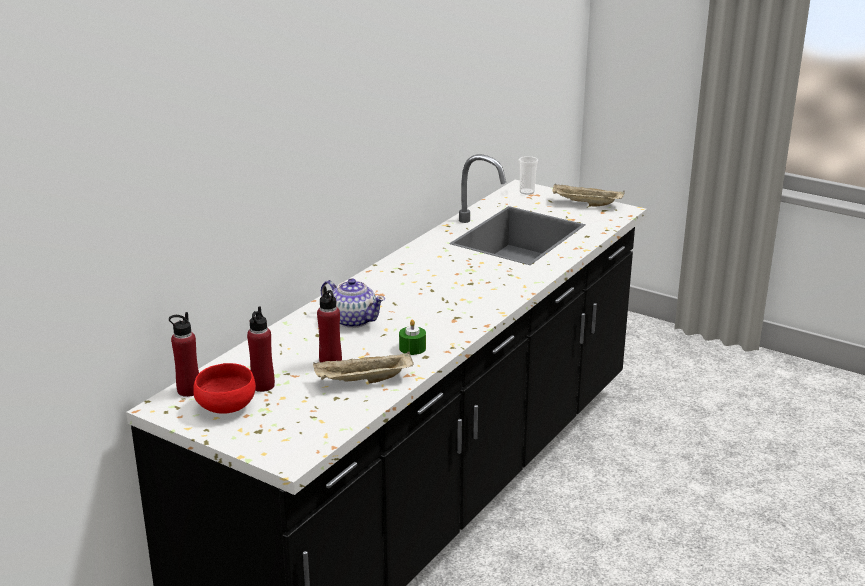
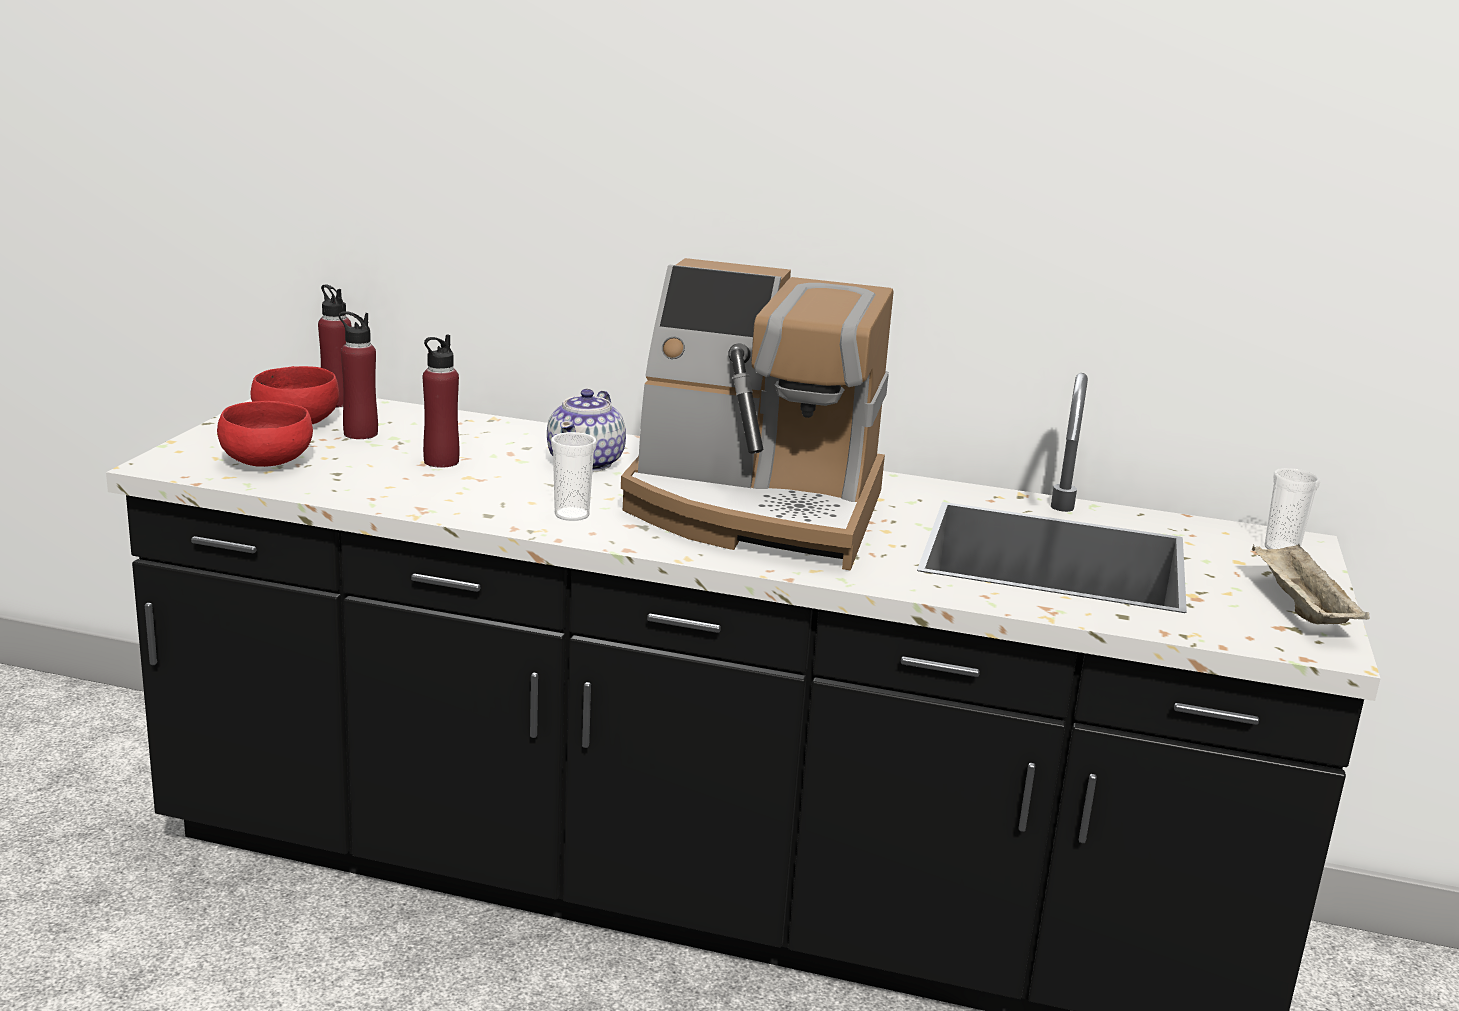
camera: 70 degrees right, 5 degrees down
(306, 420) = (269, 463): none -> red bowl
(363, 381) = (390, 483): beige tray -> none
(412, 348) = (513, 504): green candle -> none
(434, 333) = (572, 515): none -> cup
(445, 287) = (756, 510): none -> coffee machine

